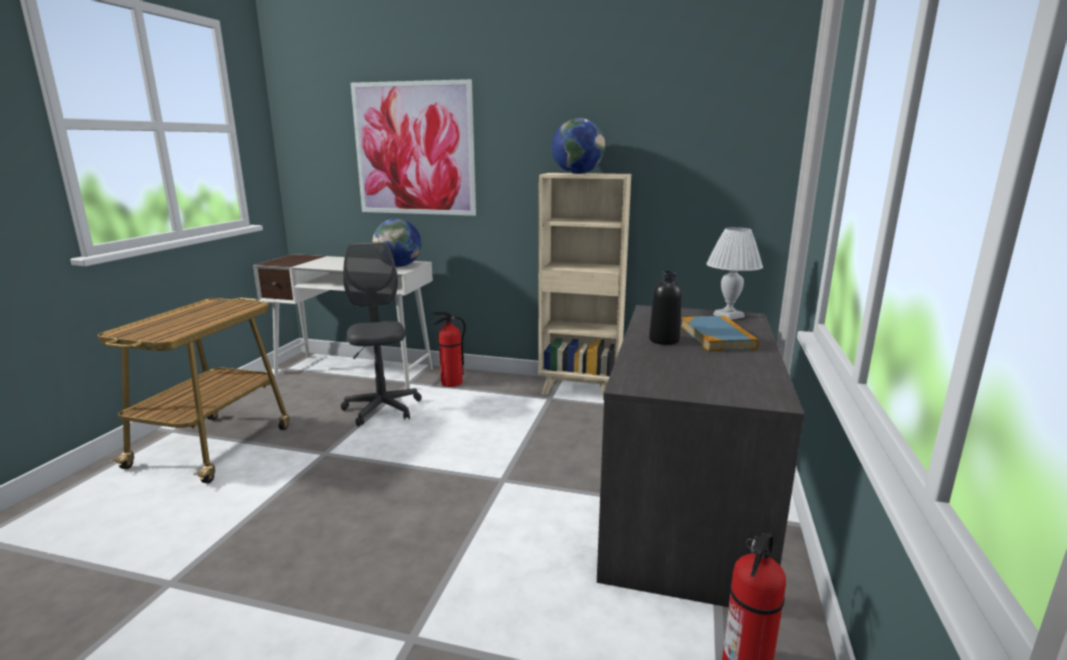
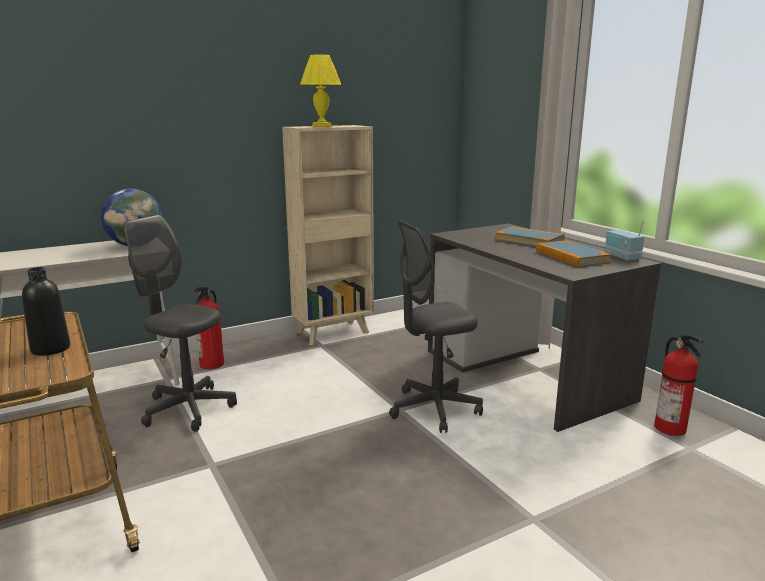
camera: 45 degrees left, 0 degrees up
(414, 149) = (119, 105): picture -> none
(529, 494) = (434, 409): none -> grey office chair
(577, 173) = (321, 126): globe -> yellow table lamp
(664, 340) = (512, 248): black bottle -> black bottle (50, 349)
(699, 368) = (571, 257): none -> book
(728, 316) = (497, 228): white table lamp -> none
(765, 389) = (621, 257): none -> radio

